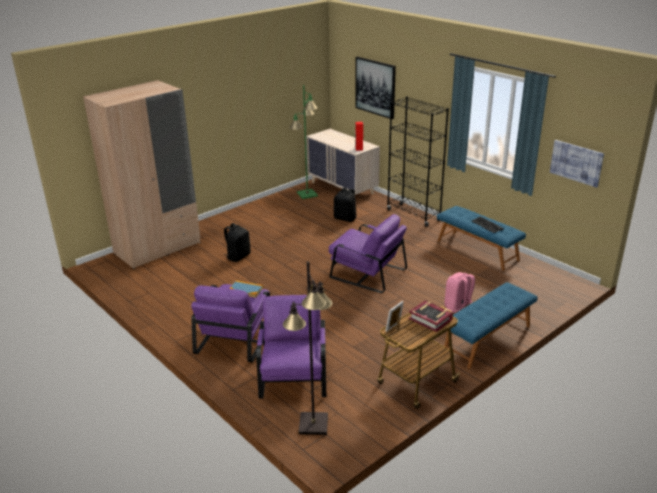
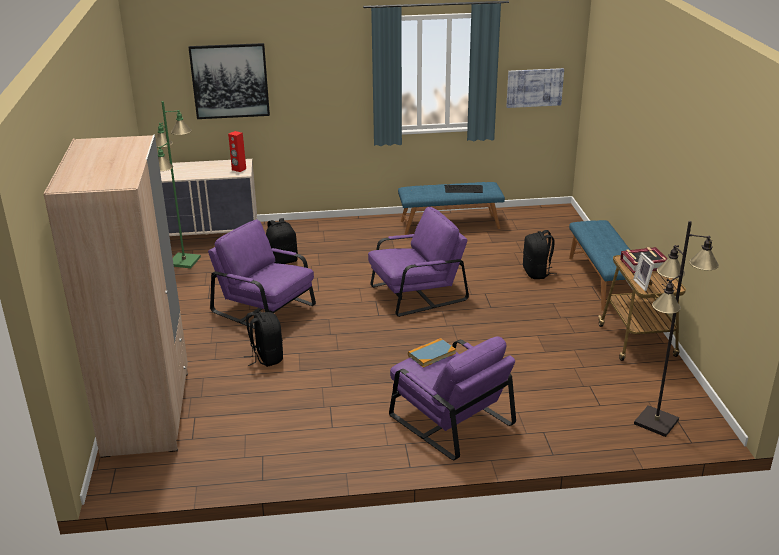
camera: 55 degrees left, 0 degrees up
(294, 374) = (561, 404): purple armchair -> purple armchair (265, 308)
(413, 215) = (335, 225): black bookcase -> none
(458, 307) = (537, 273): pink backpack -> black backpack

